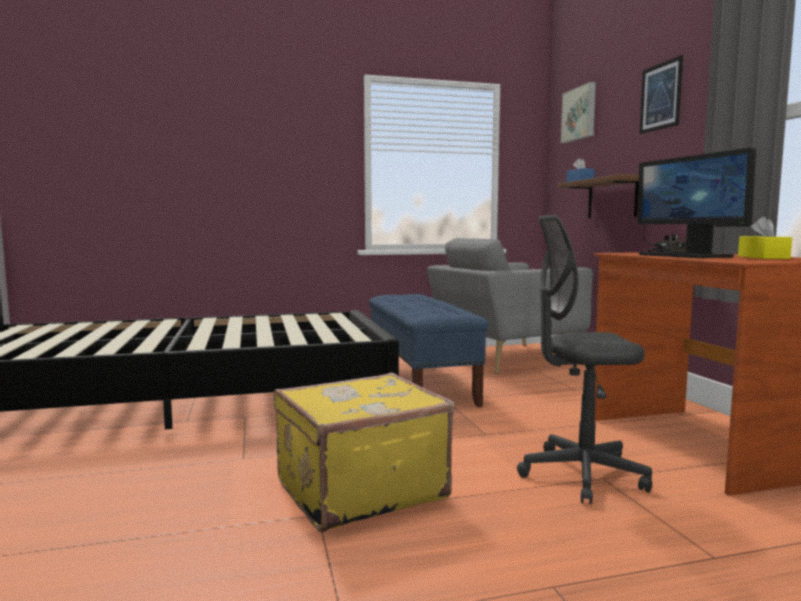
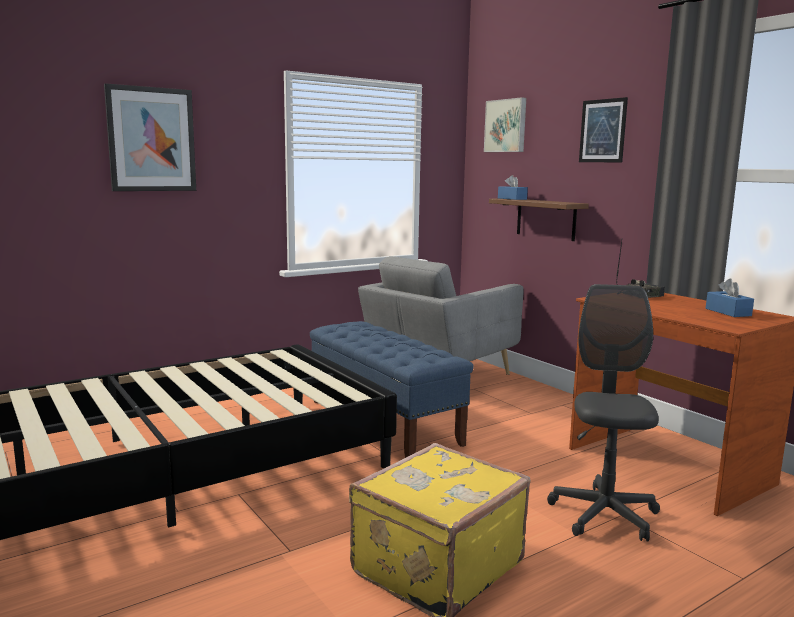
camera: 20 degrees left, 5 degrees up
(246, 133) = (151, 139): none -> picture
(582, 475) = (604, 515): grey office chair -> grey office chair turned 120 degrees clockwise
(686, 256) = (667, 309): monitor -> none
(763, 257) = (728, 312): yellow tissue box -> blue tissue box

